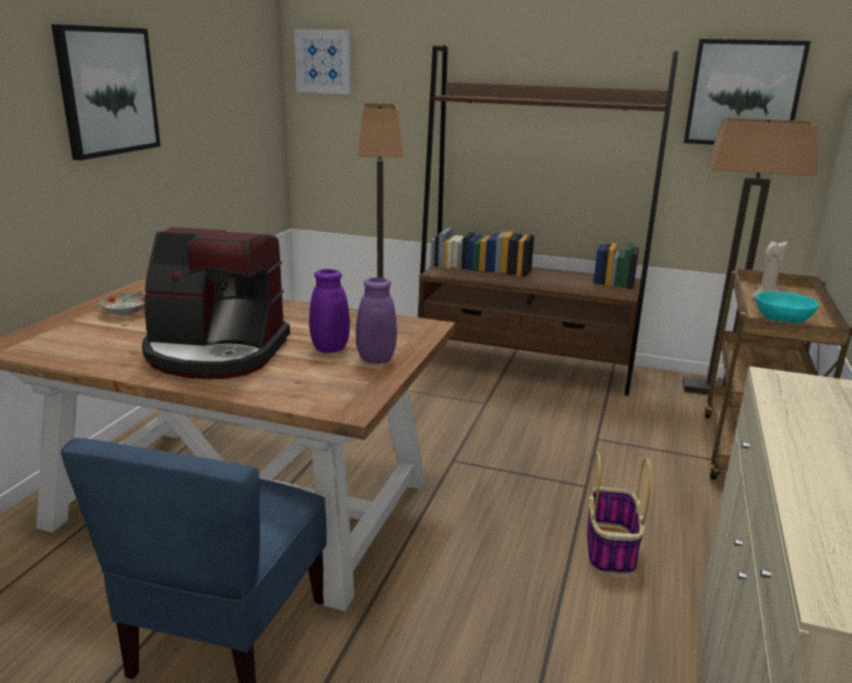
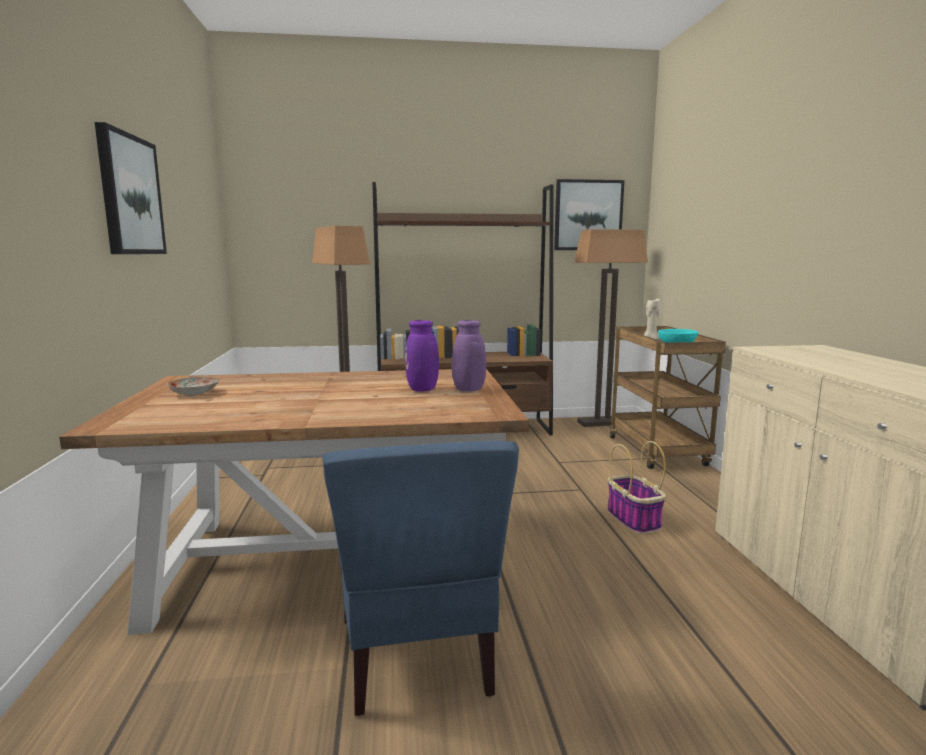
camera: 25 degrees left, 10 degrees down
(216, 353) = (331, 403): coffee machine -> none
(324, 61) = (263, 199): picture -> none

